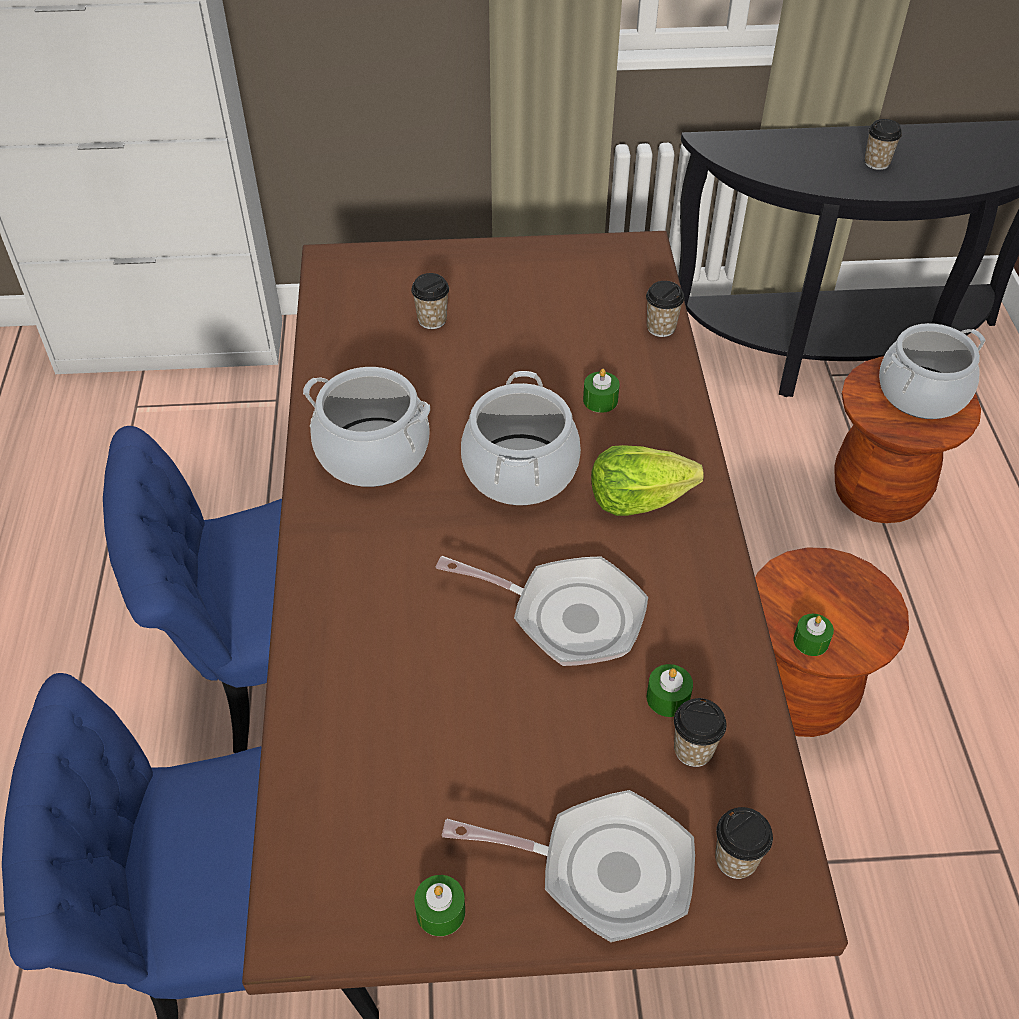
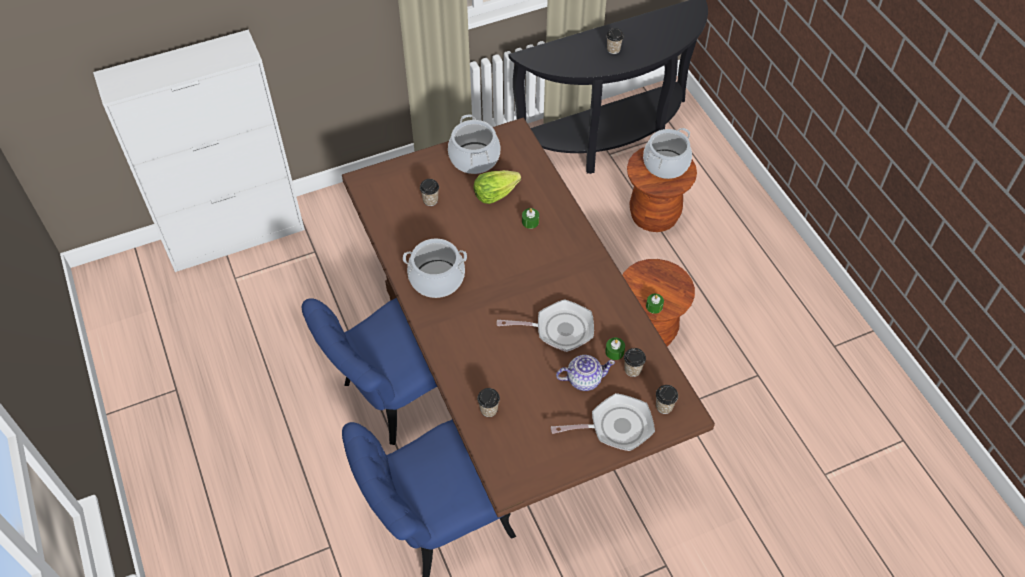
camera: 20 degrees left, 5 degrees up
(440, 912) = (561, 462): green candle -> none
(519, 470) = (508, 268): cooking pot -> cooking pot (474, 158)
(574, 736) = (583, 379): none -> teapot
(637, 499) = (567, 267): lettuce -> lettuce (495, 194)
(661, 328) = (543, 175): cup -> cup (489, 410)

